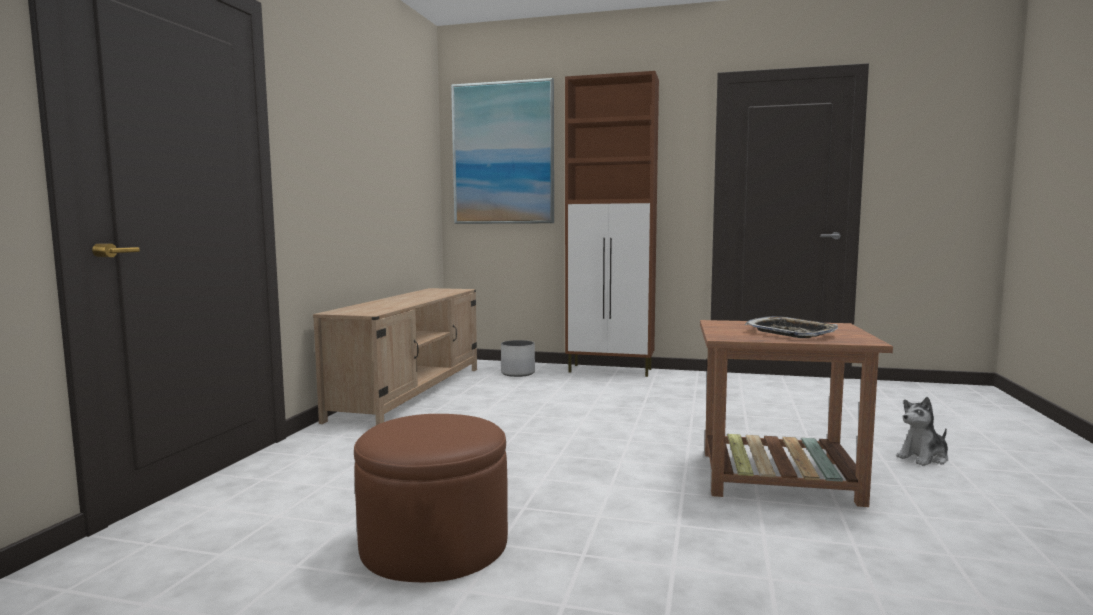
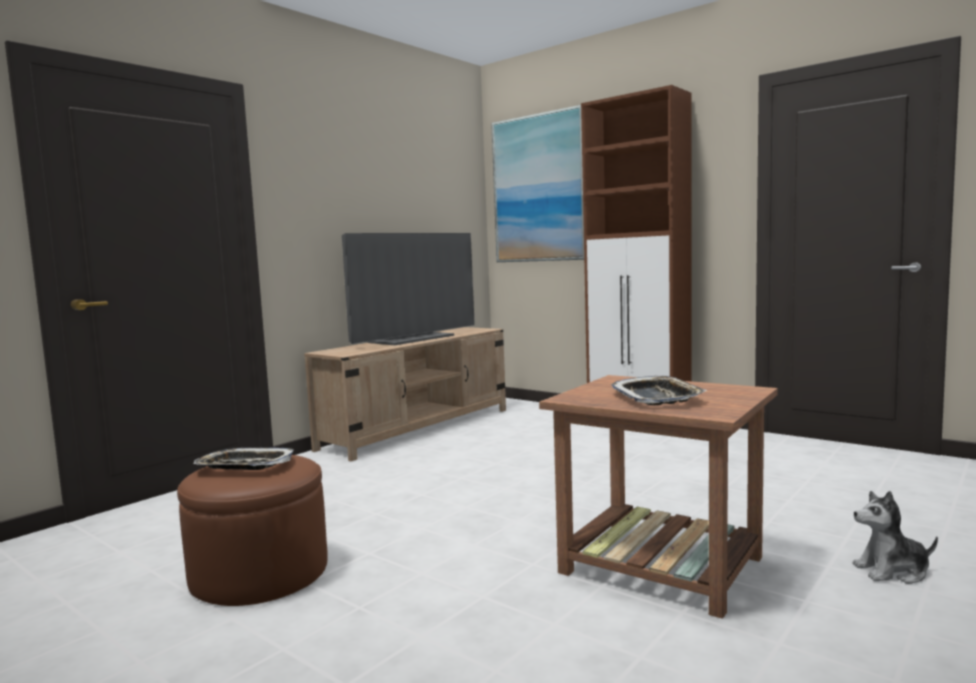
camera: 25 degrees right, 0 degrees up
(405, 298) = (413, 339): none -> television
(422, 427) = (245, 466): none -> tray
(518, 373) = (540, 417): white planter -> none

